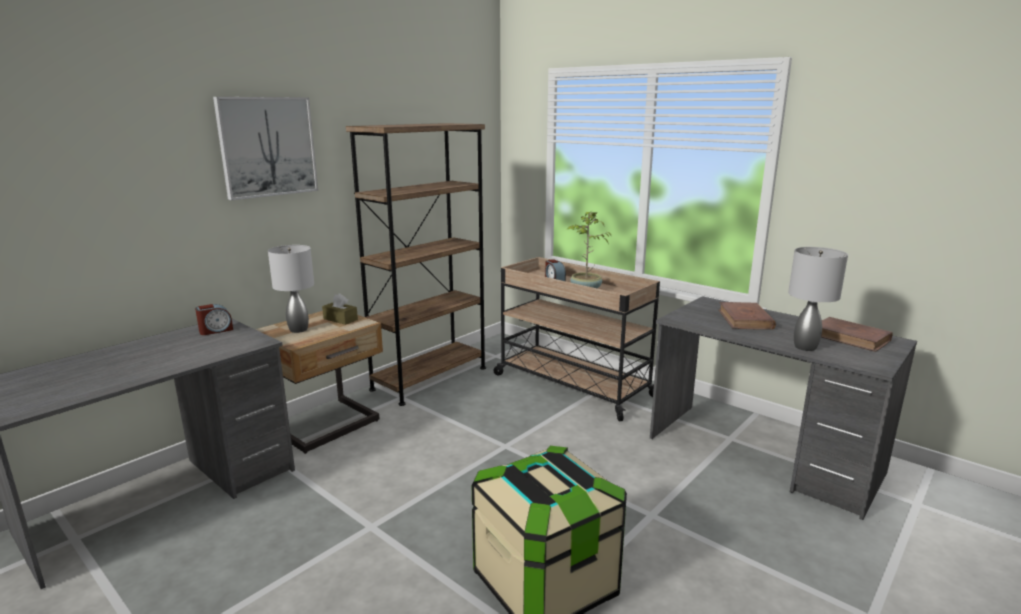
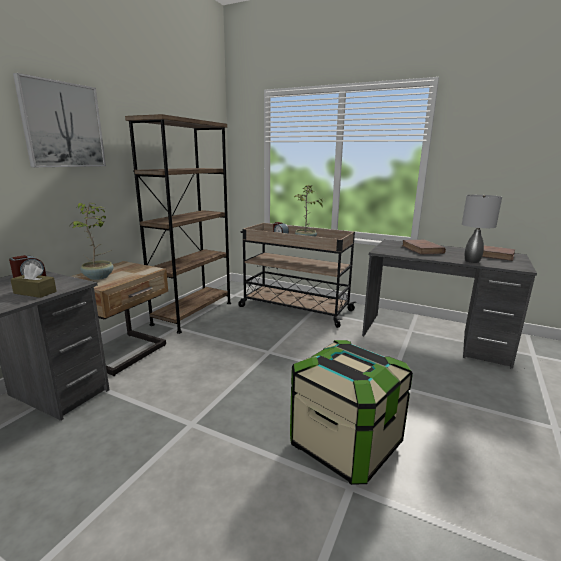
camera: 15 degrees left, 0 degrees up
(298, 330) = (99, 277): grey table lamp -> potted plant
(340, 319) = (131, 268): brown tissue box -> brown tissue box (35, 292)

